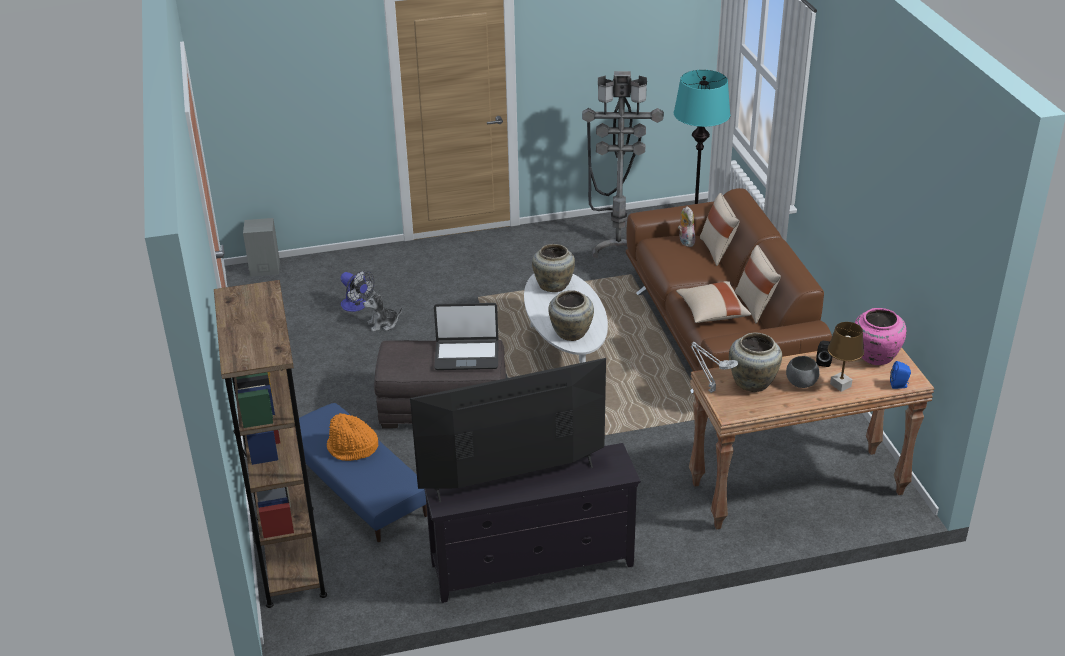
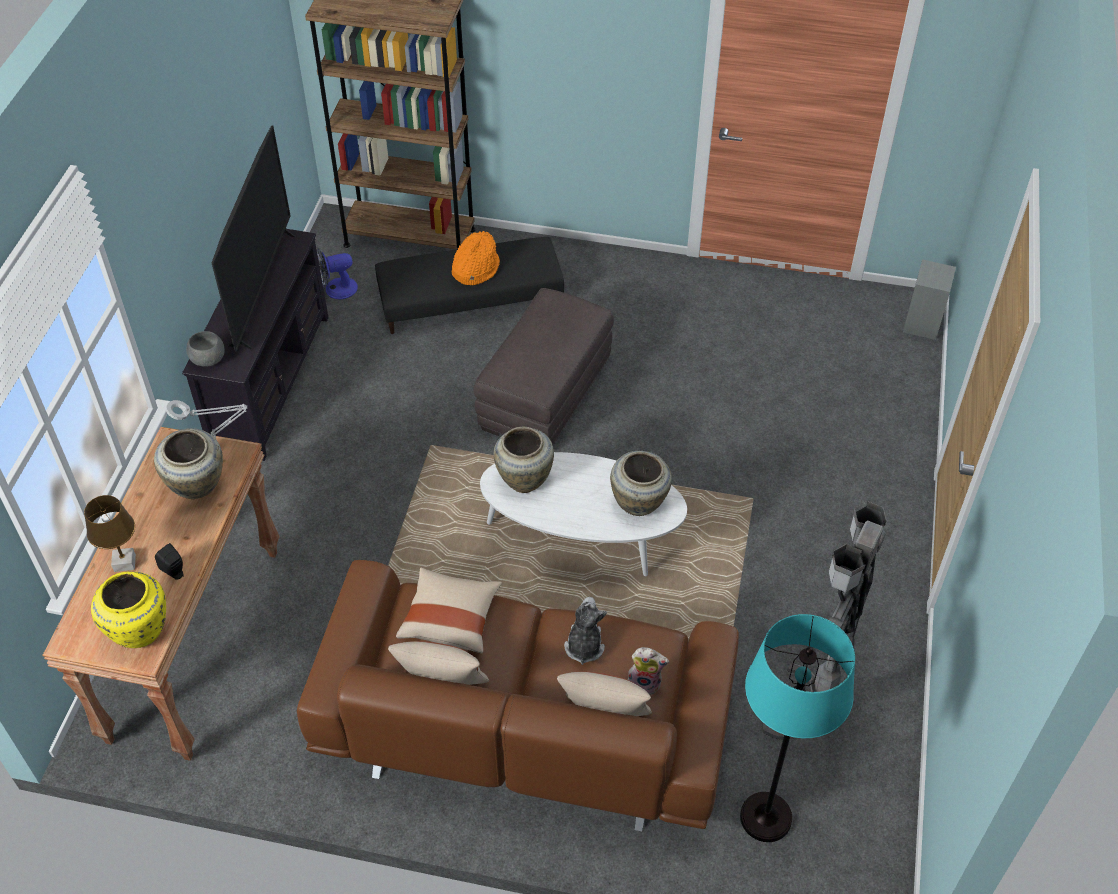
camera: 115 degrees right, 15 degrees up
(356, 306) = (792, 381): fan -> fan (335, 290)
(356, 485) = (470, 299): blue ottoman -> black ottoman
(383, 324) = (739, 393): plush toy -> plush toy (584, 645)
(466, 355) = (531, 363): laptop -> none
(801, 383) = (159, 529): grey bowl -> grey bowl (208, 360)
(874, 357) = (140, 629): pink vase -> yellow vase
(899, 385) = (75, 620): blue speaker -> none

